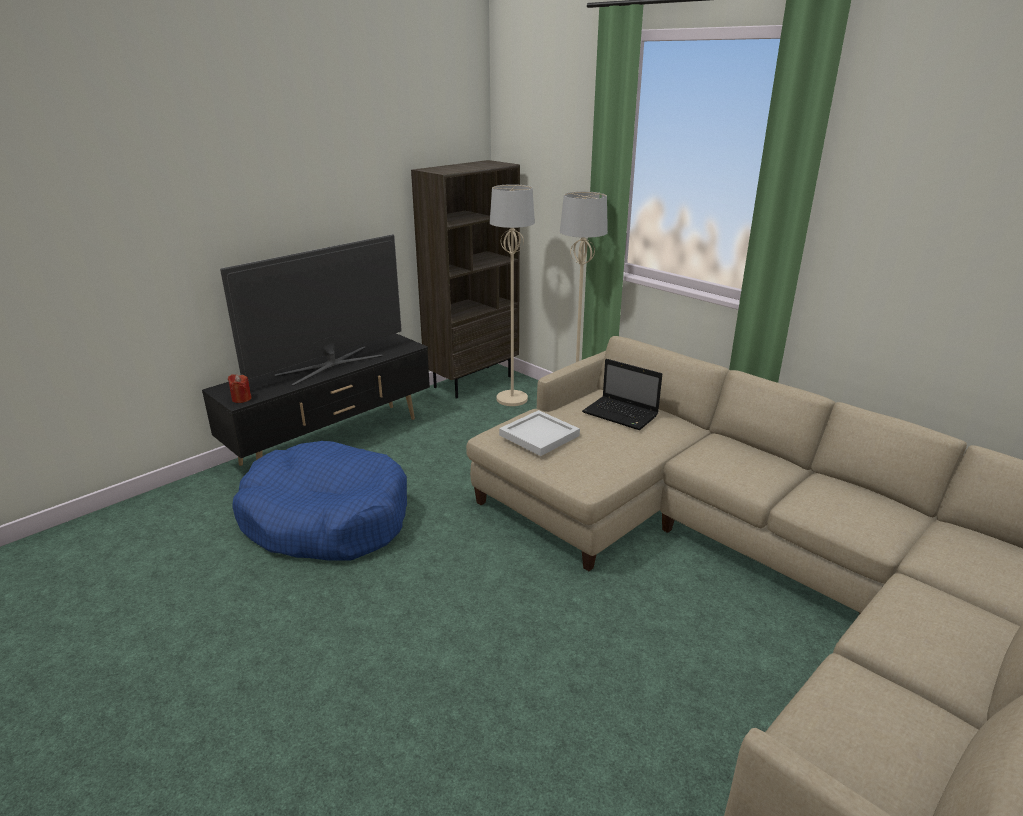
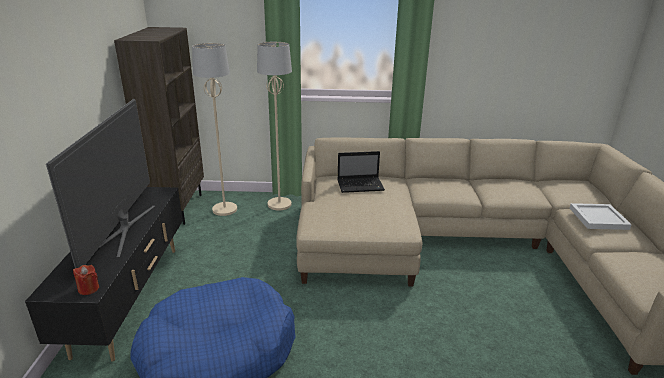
camera: 45 degrees left, 0 degrees up
(539, 436) = (342, 216): white tray -> white tray (599, 219)

